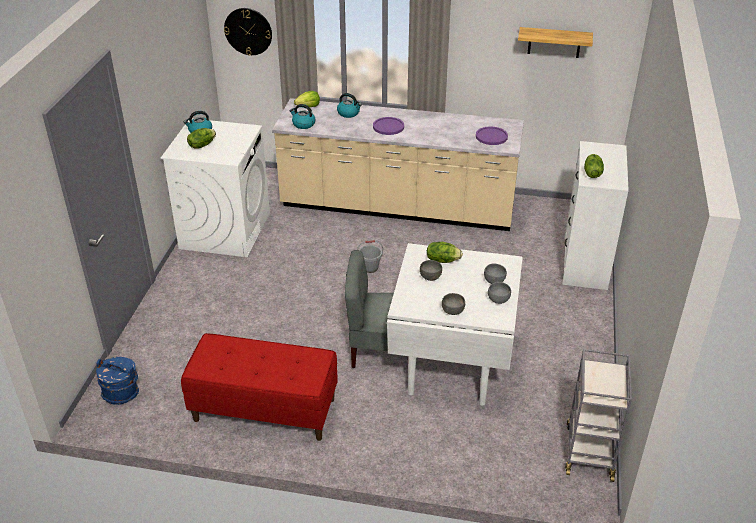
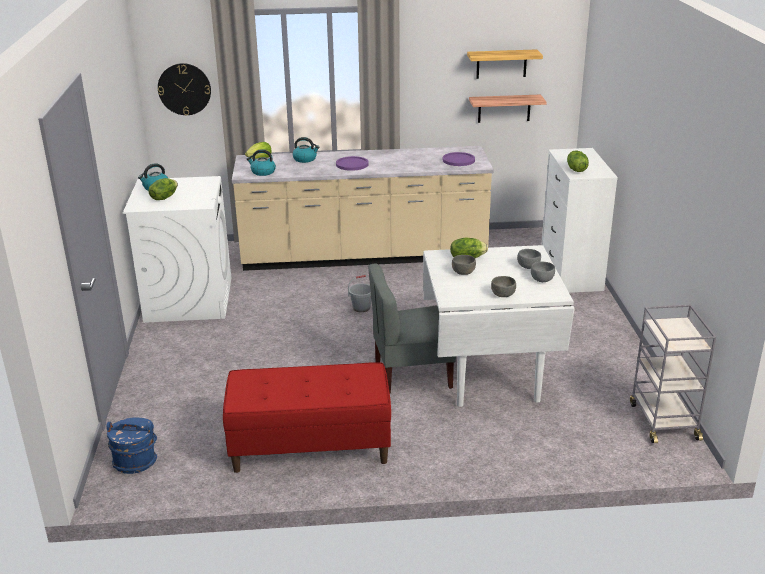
camera: 15 degrees left, 10 degrees down
(554, 85) = (504, 108): none -> shelf

